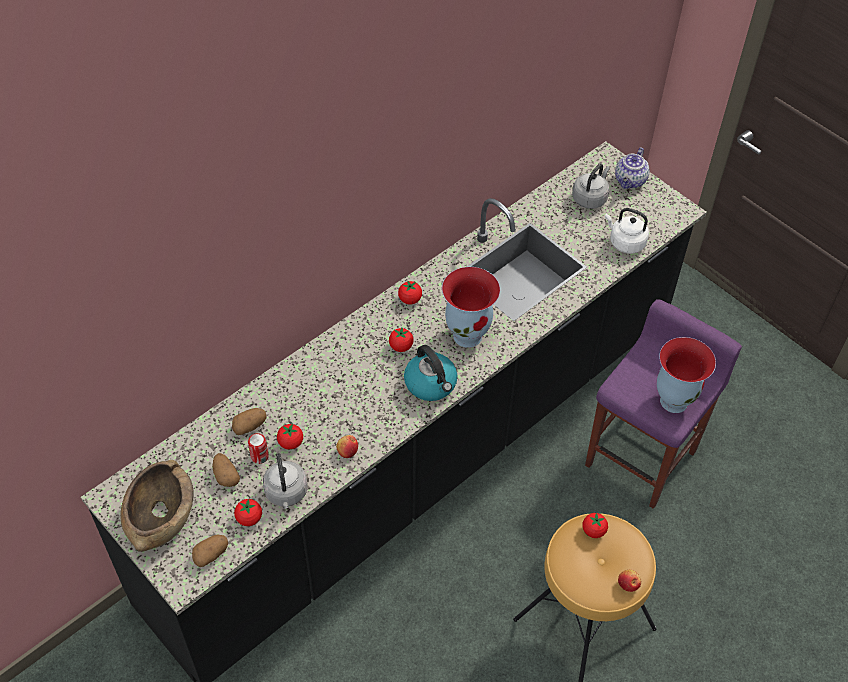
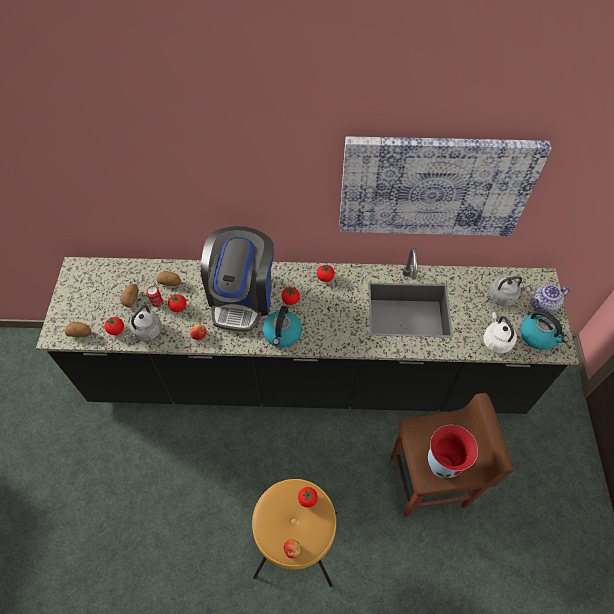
camera: 45 degrees right, 5 degrees up
(160, 516) = (83, 294): brown bowl -> none
(347, 381) = (242, 297): none -> coffee machine
(468, 335) = (334, 323): vase -> none
(484, 115) = (434, 185): none -> picture
(642, 457) = (429, 481): purple stool -> brown stool
(654, 212) = (538, 336): none -> kettle

